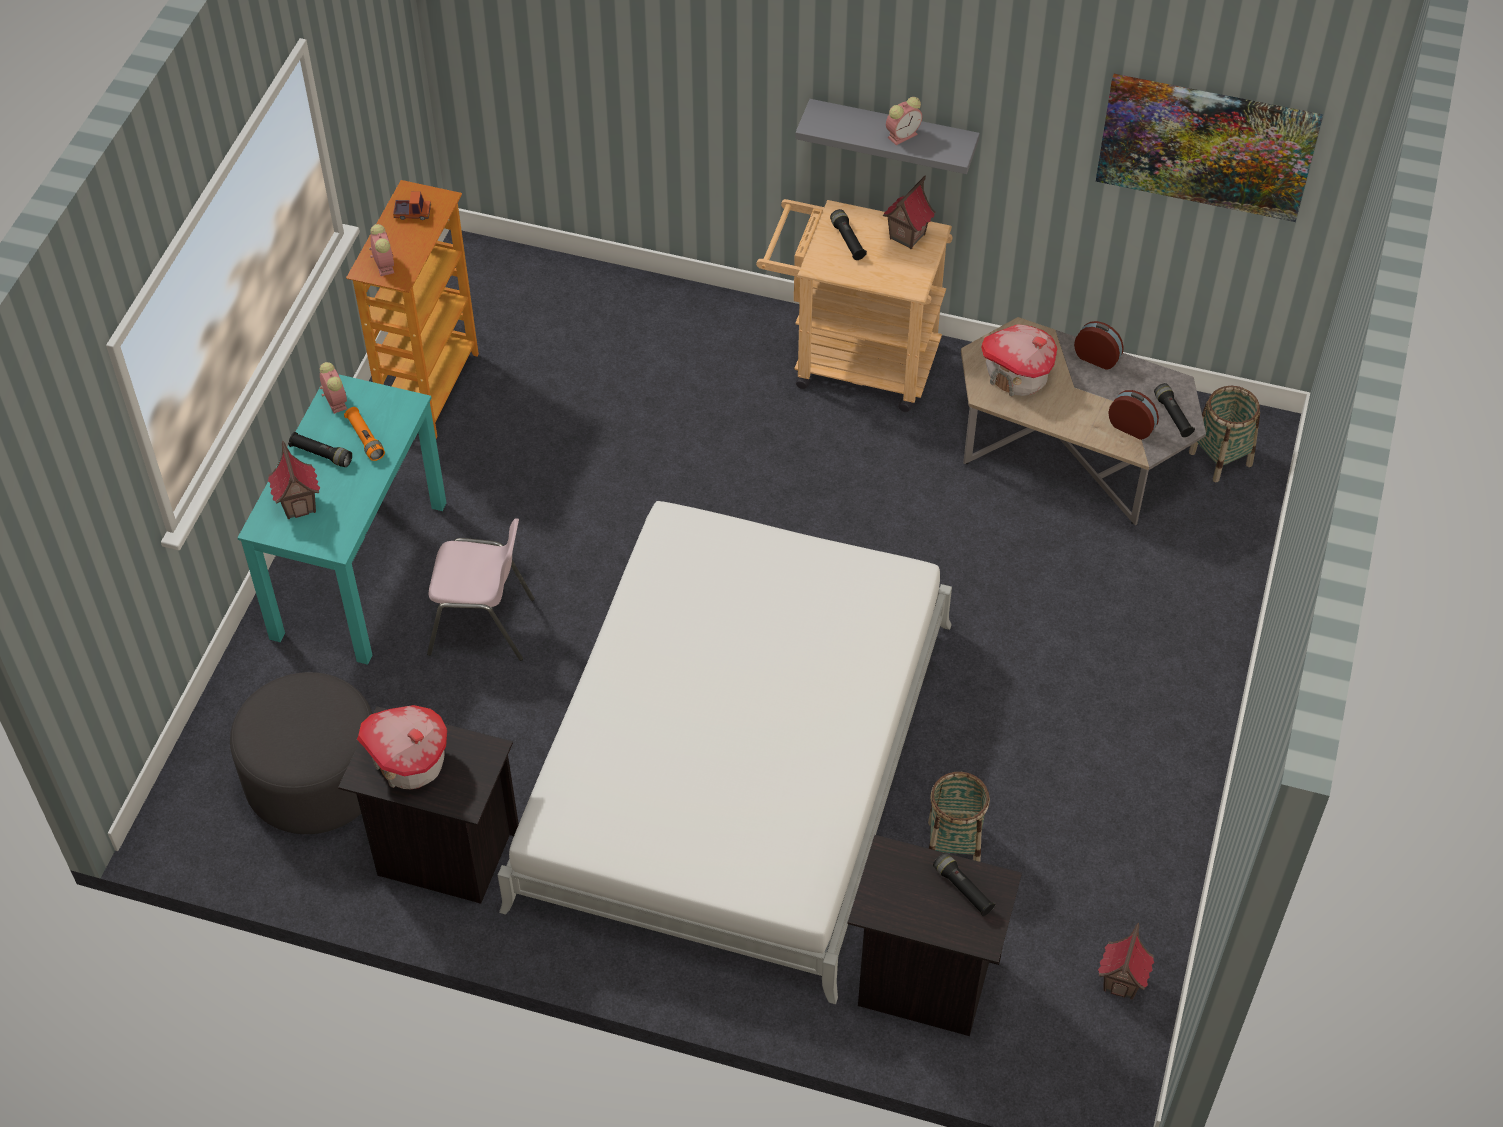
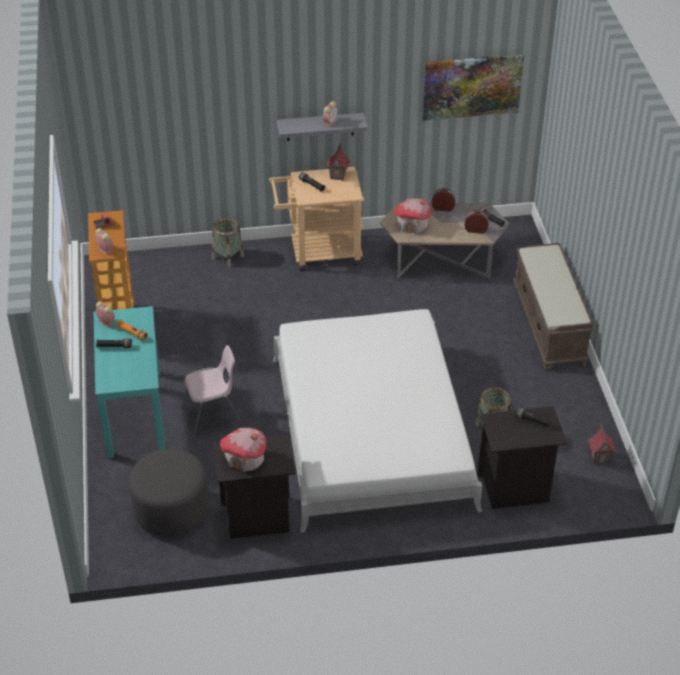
camera: 25 degrees left, 10 degrees down
(299, 505) = (118, 370): toy house -> none
(1193, 666) = (549, 325): none -> brown bench
(1220, 458) = (508, 242): basket -> basket (228, 257)

